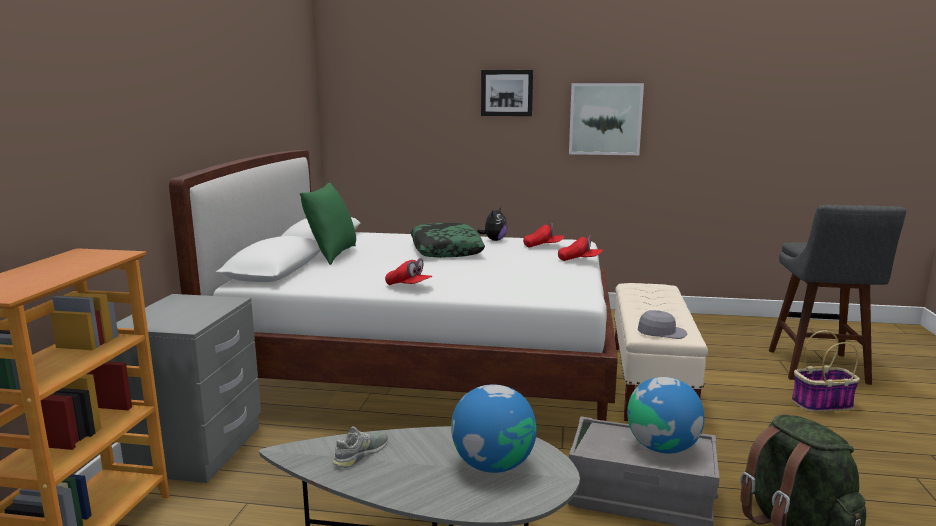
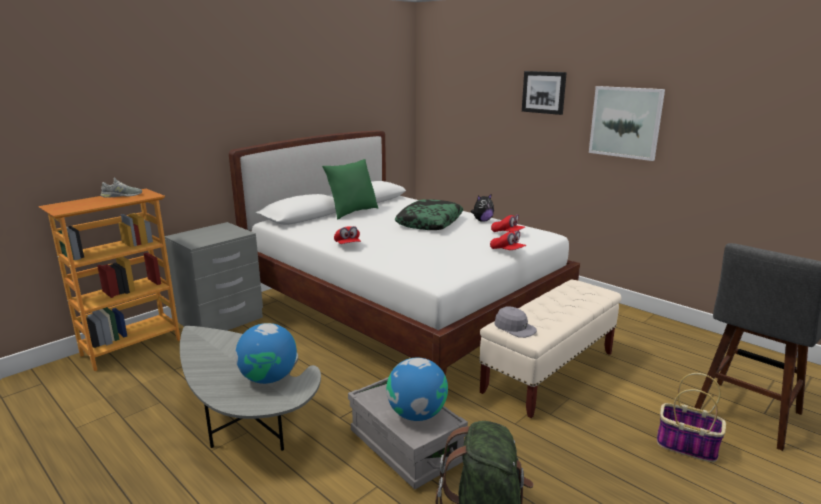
camera: 35 degrees right, 5 degrees up
(361, 454) = (220, 345): grey shoe -> grey shoe (122, 195)

